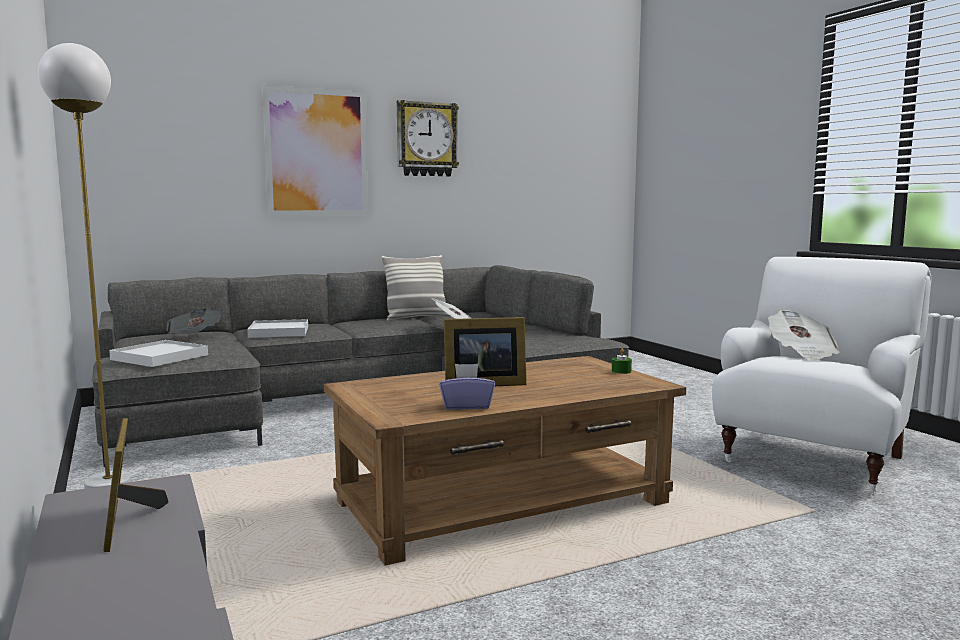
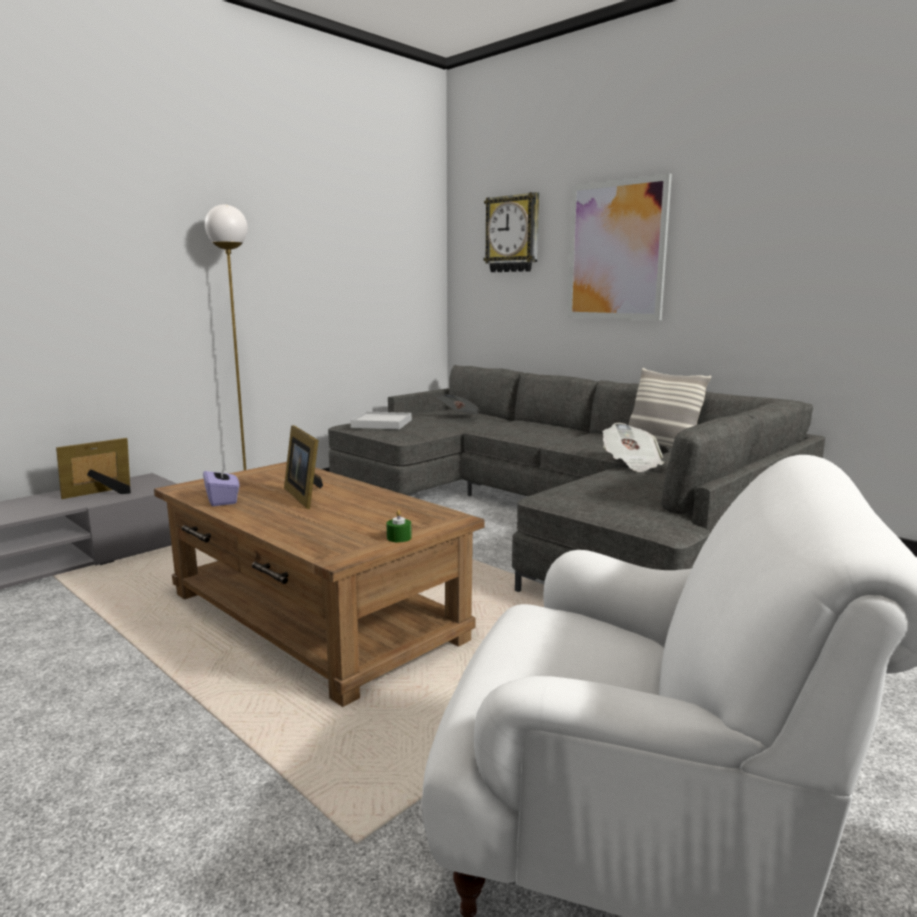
camera: 70 degrees right, 5 degrees up
(279, 332) = (510, 427): white tray -> none
(426, 139) = (745, 223): wall clock -> wall clock (513, 234)
(801, 353) = (612, 640): newspaper -> none

